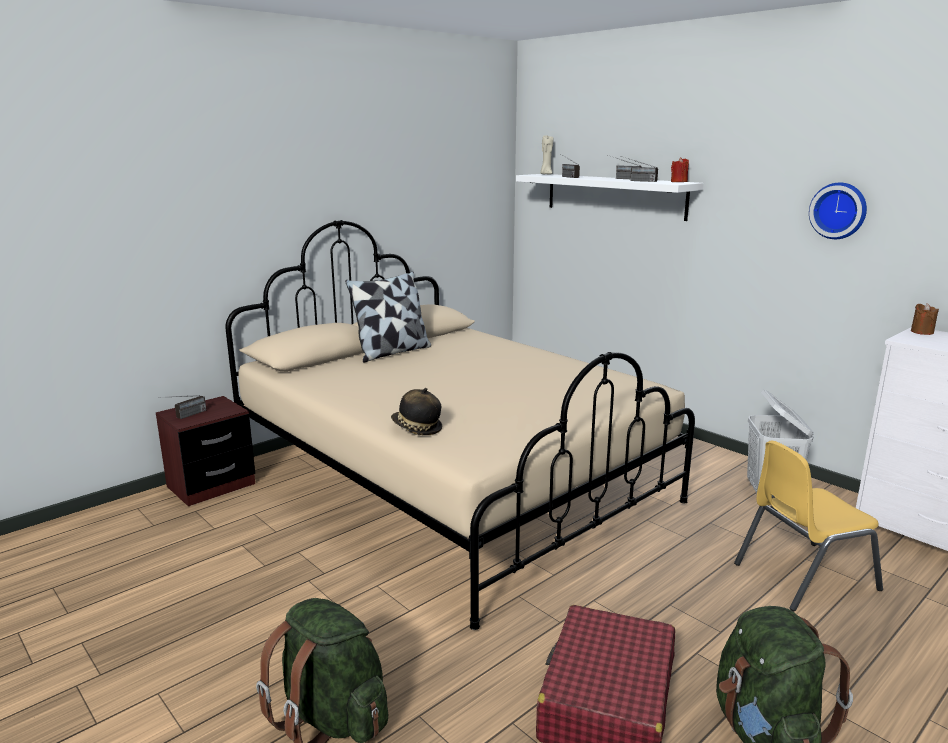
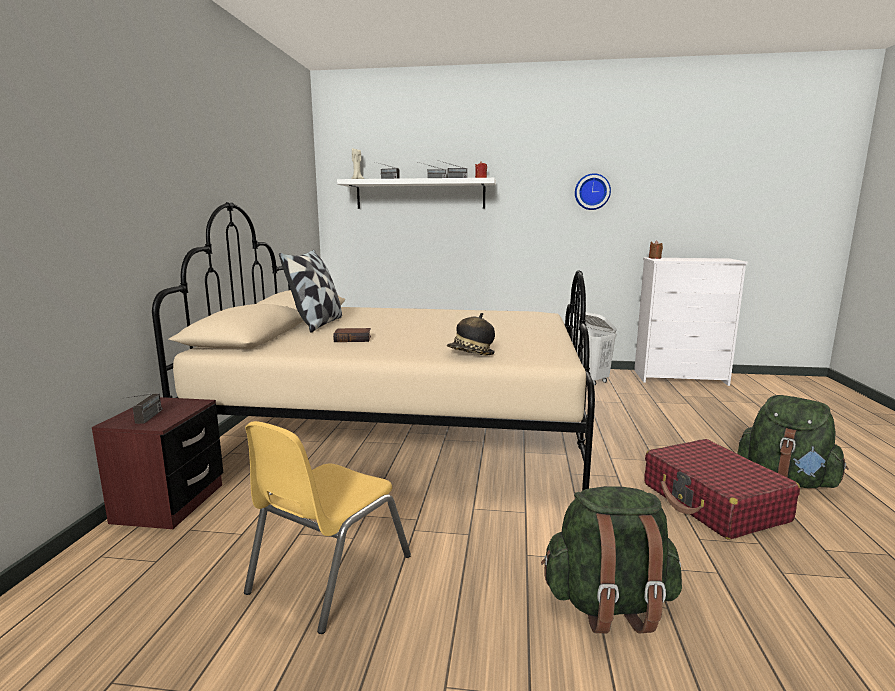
camera: 40 degrees left, 5 degrees down
(375, 380) = (353, 339): none -> book
(803, 576) = (668, 409): yellow chair -> yellow chair (329, 574)

